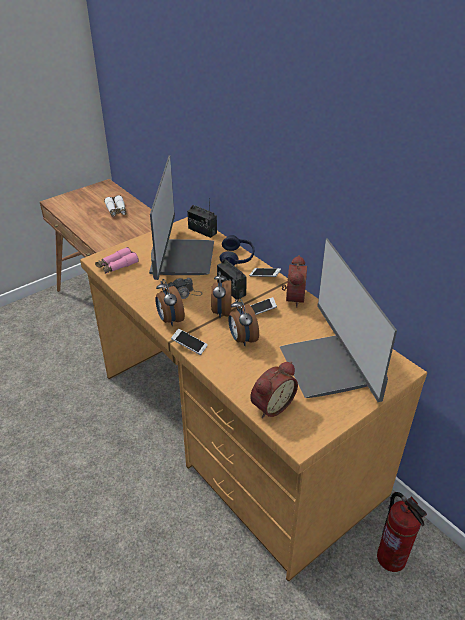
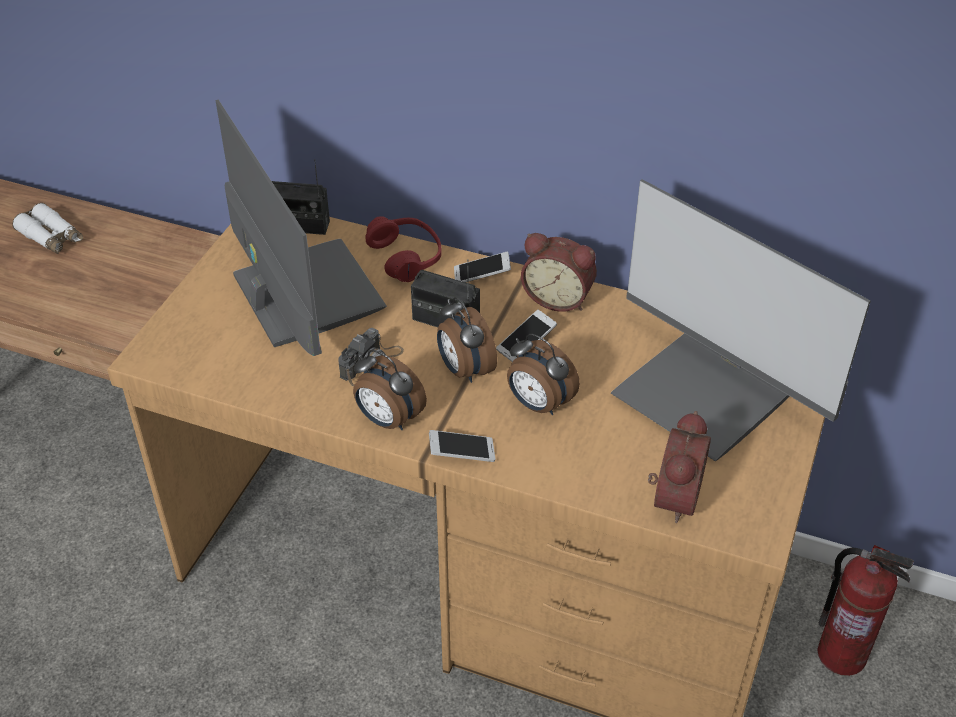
camera: 30 degrees left, 5 degrees up
(117, 265) = (196, 354): pink binoculars -> none
(237, 258) = (406, 257): blue headphones -> red headphones
(292, 297) = (558, 297): alarm clock -> alarm clock turned 135 degrees clockwise

